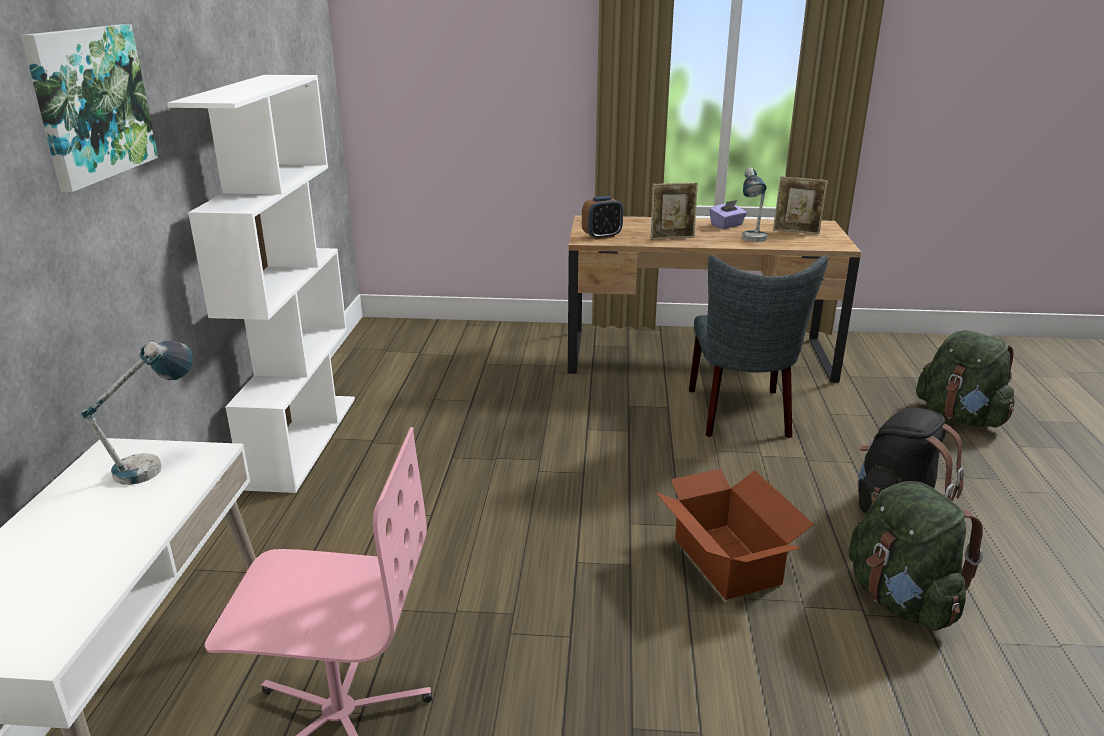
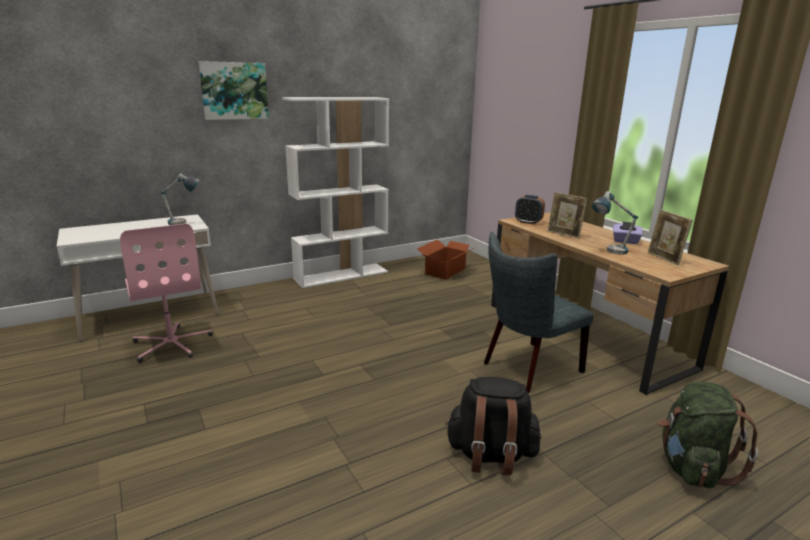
camera: 55 degrees right, 5 degrees down
(726, 561) = (354, 402): cardboard box -> cardboard box (444, 271)
(901, 600) = (375, 477): green backpack -> none

